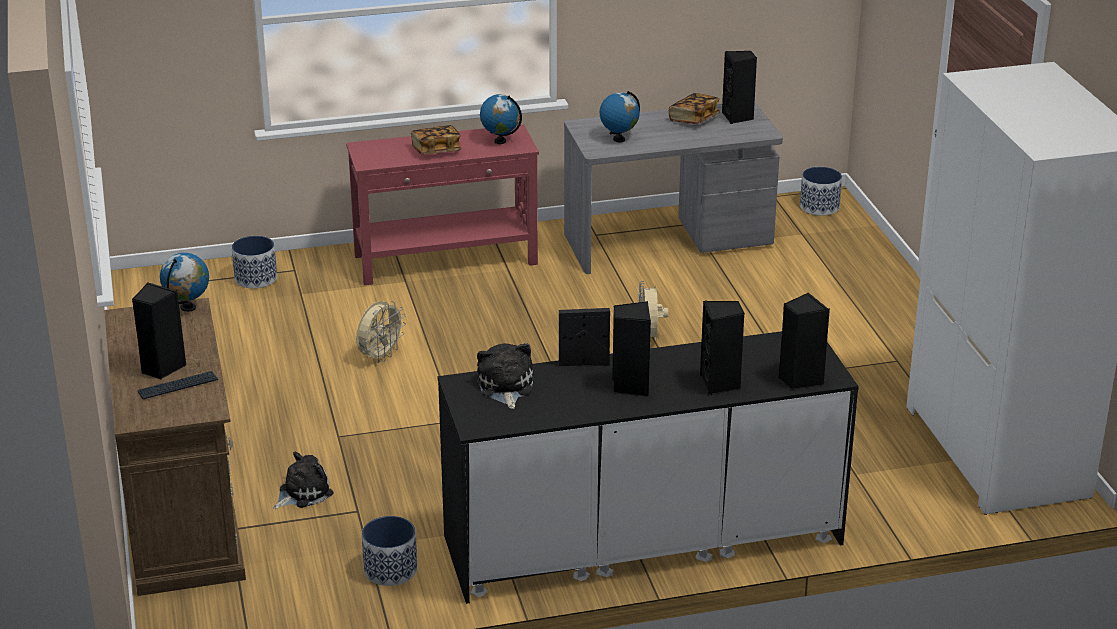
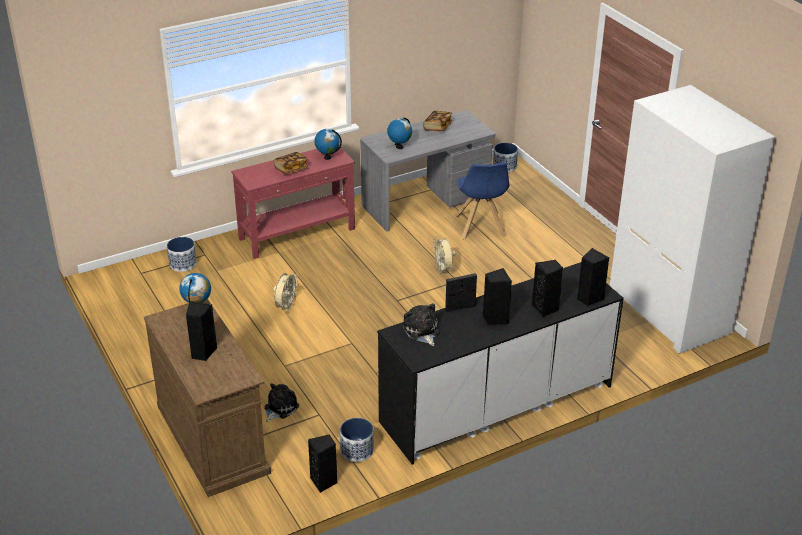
camera: 15 degrees left, 5 degrees up
(178, 386) = (219, 364): keyboard -> none
(738, 117) = (463, 122): black speaker -> black speaker (324, 482)
(739, 287) = (480, 227): none -> blue chair

